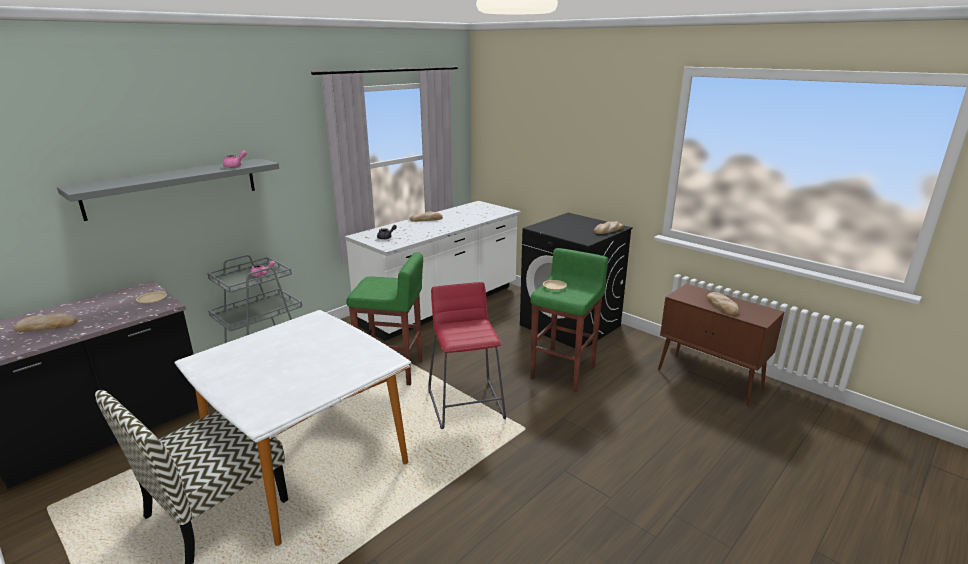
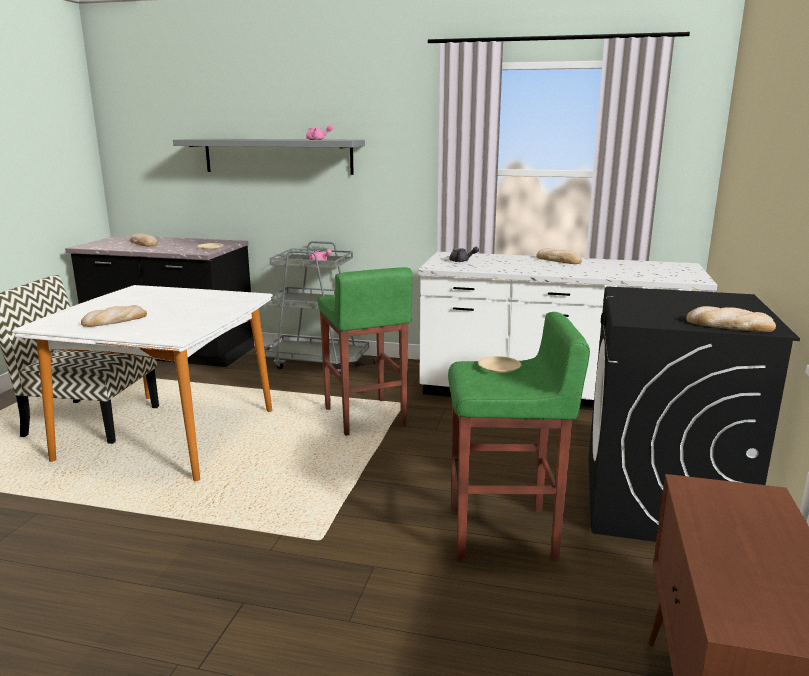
camera: 60 degrees right, 5 degrees down
(466, 404) = (340, 481): red stool -> none
(722, 305) = (738, 550): bread -> bread (115, 320)

